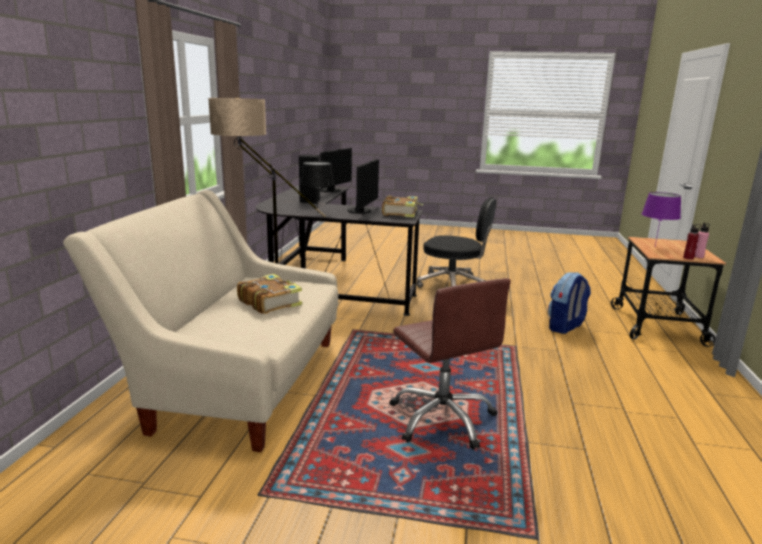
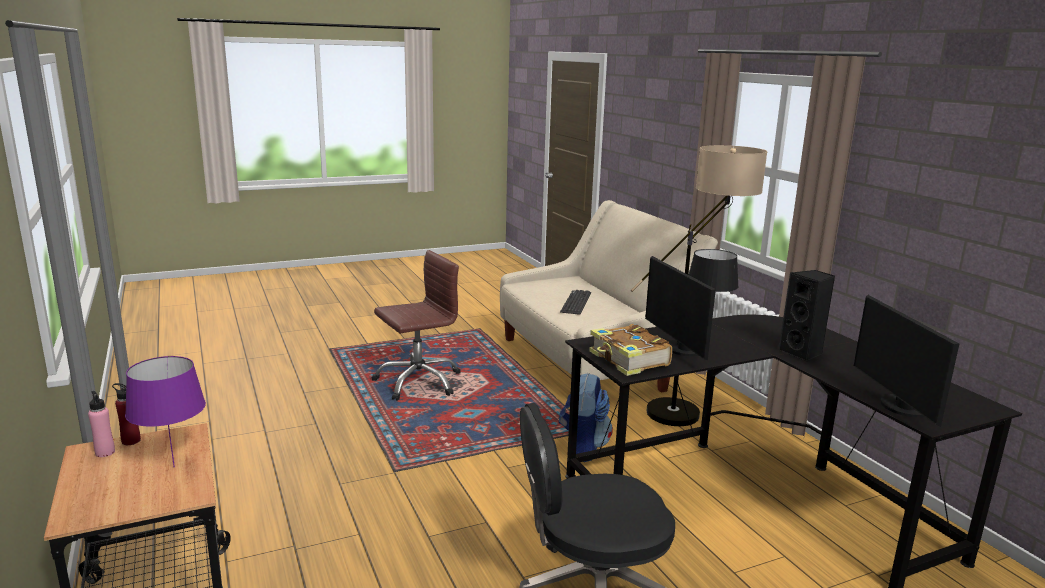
camera: 145 degrees right, 0 degrees up
(270, 302) = (576, 302): book -> keyboard
(442, 418) = (418, 381): brown office chair -> brown office chair turned 120 degrees clockwise
(565, 327) = (335, 537): backpack -> backpack (583, 448)

